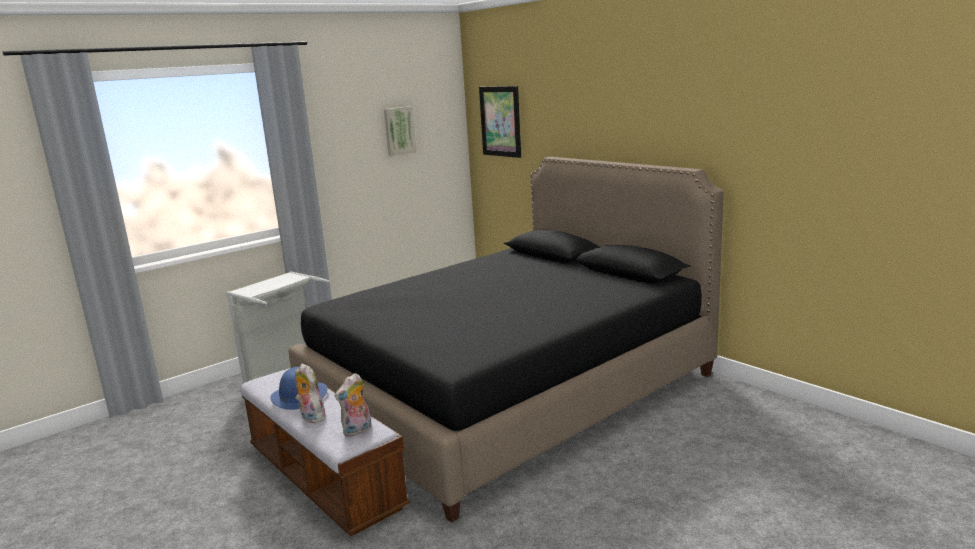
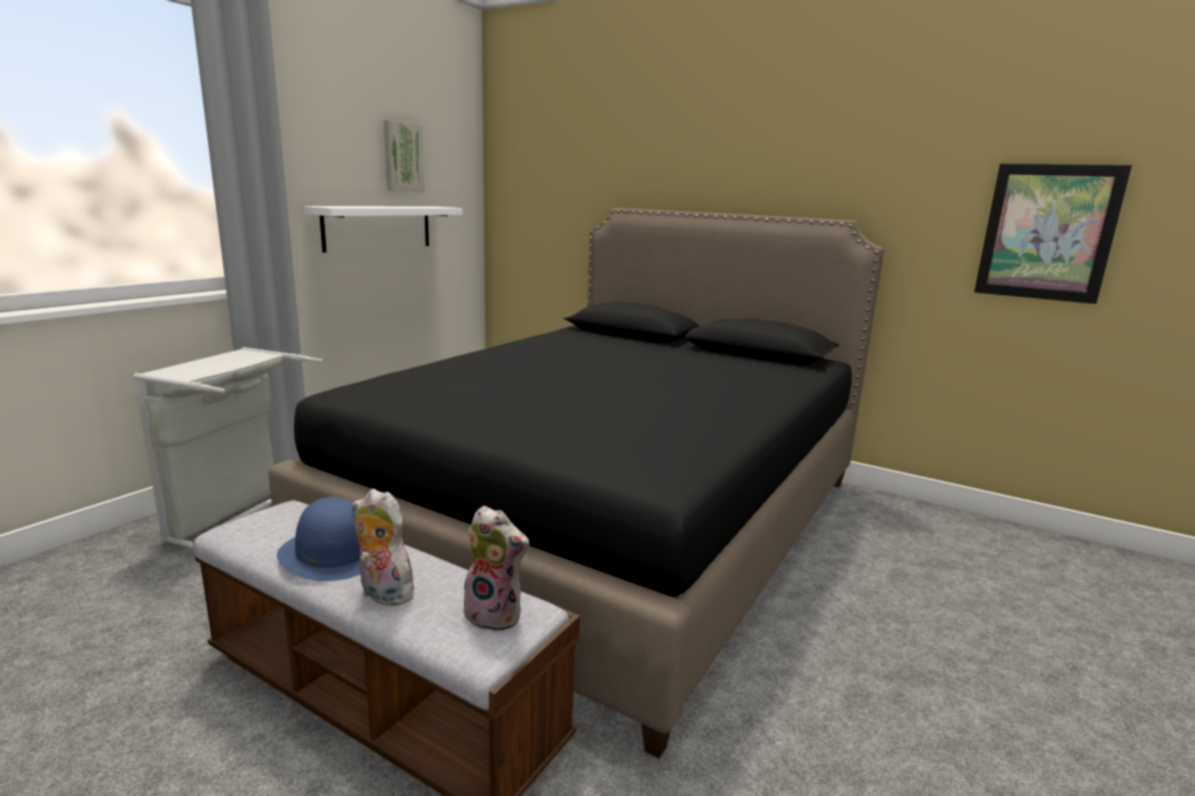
camera: 20 degrees left, 0 degrees up
(357, 431) = (496, 614): plush toy -> plush toy turned 90 degrees counterclockwise
(382, 181) = (378, 227): none -> white shelf
(500, 121) = (540, 162): picture -> picture (1047, 232)

